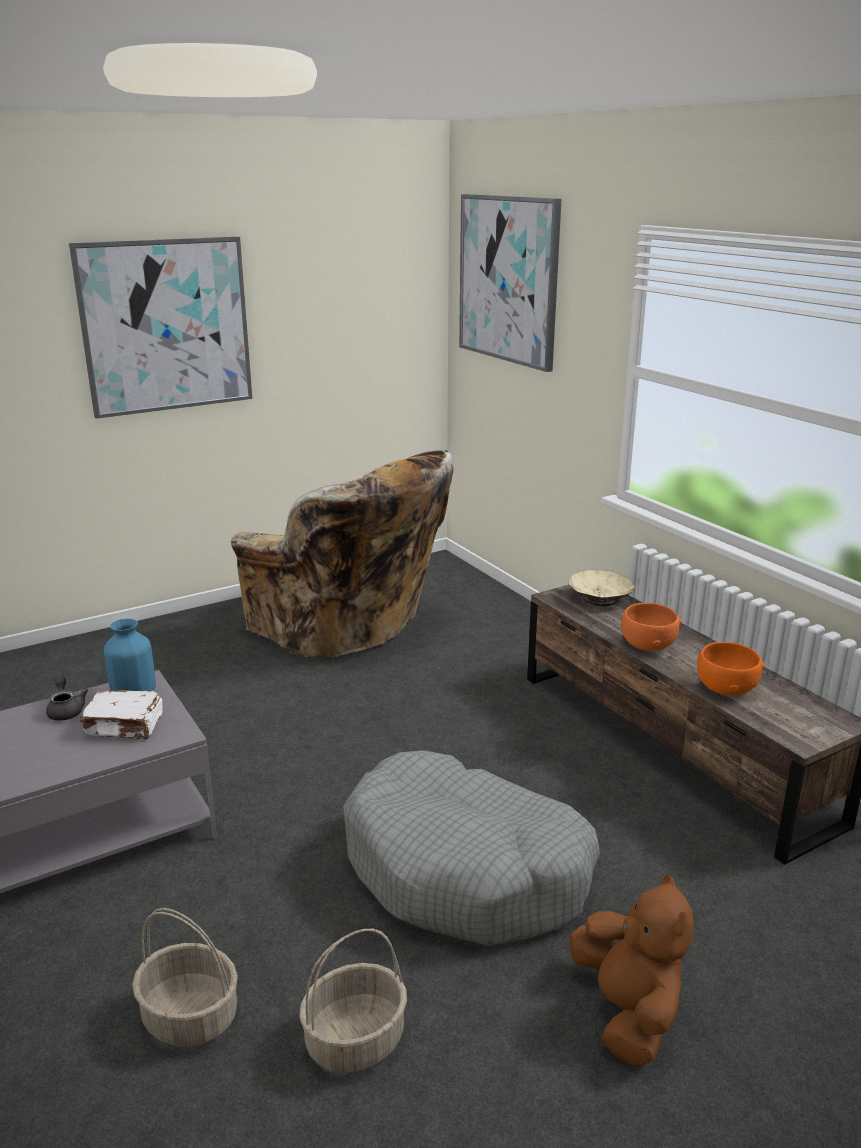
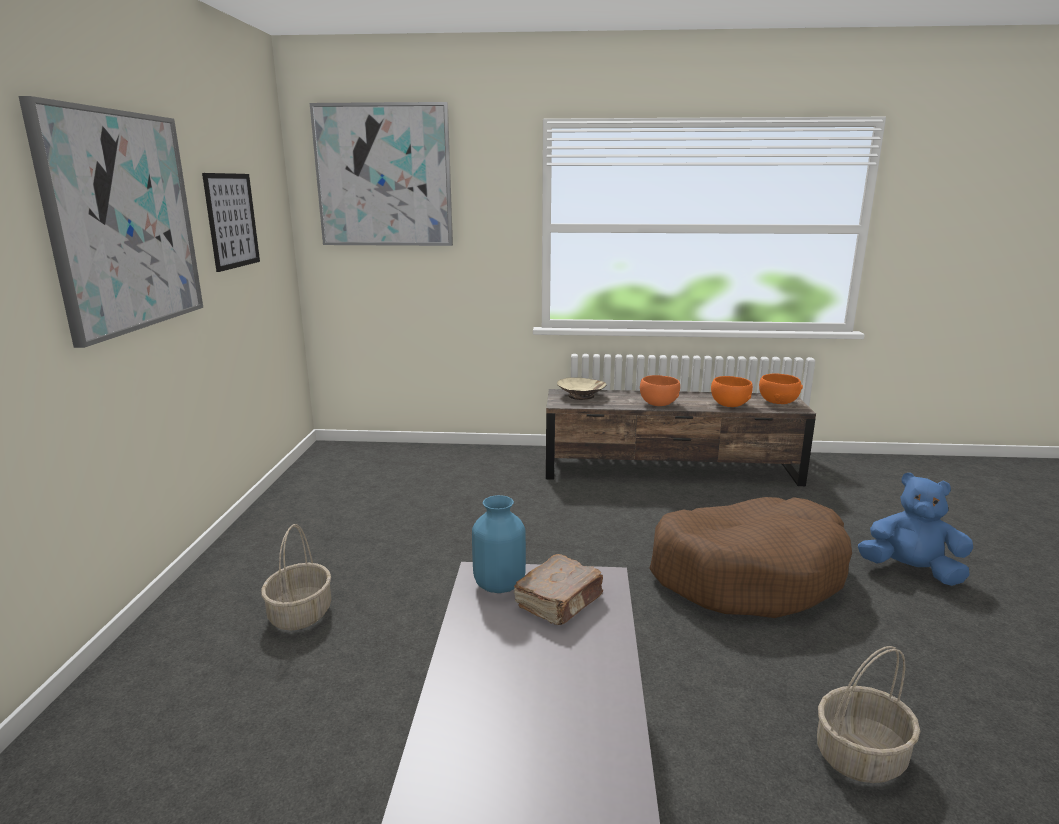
camera: 55 degrees left, 5 degrees down
(66, 710) = (483, 630): grey teapot -> none
(125, 726) = (560, 602): white book -> brown book
(325, 320) = (232, 220): none -> picture
(344, 628) = (366, 513): beige armchair -> none
(354, 1041) = (912, 678): basket -> basket (301, 614)
(466, 870) = (747, 574): grey dog bed -> brown dog bed
(628, 1012) = (910, 571): brown plush toy -> blue plush toy
(803, 720) = (777, 402): none -> orange bowl

